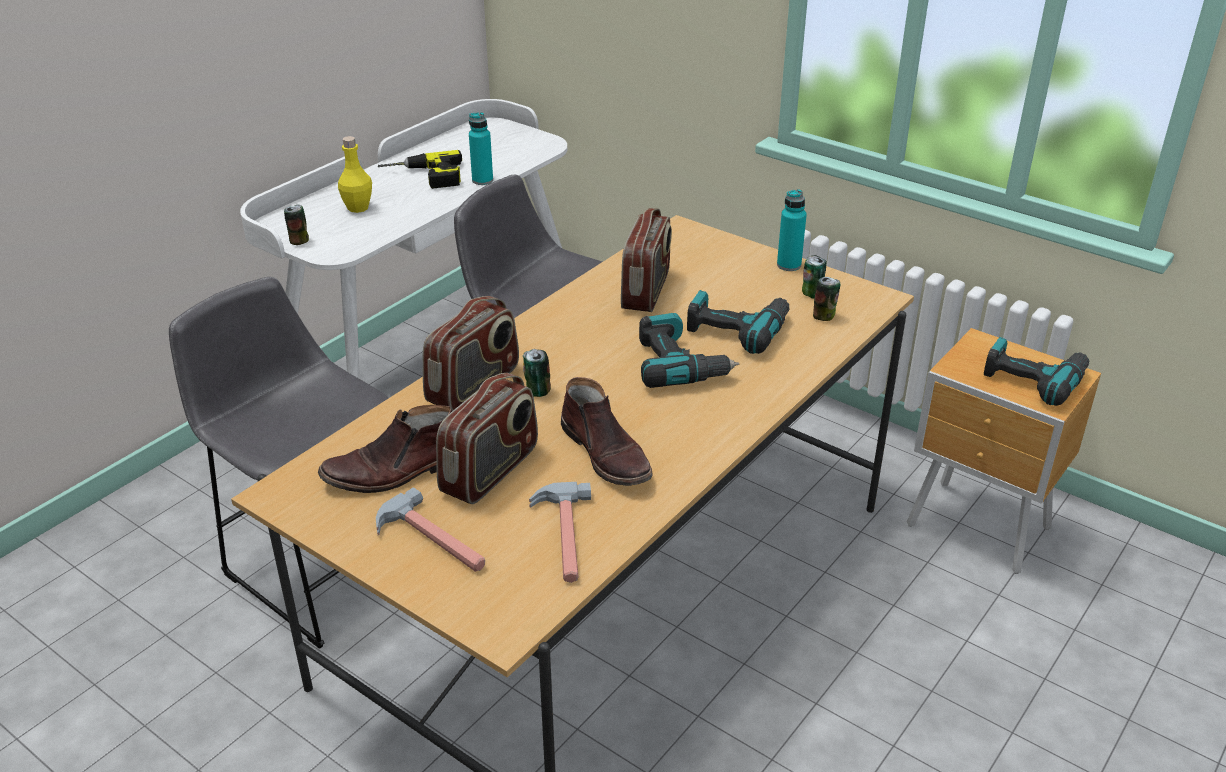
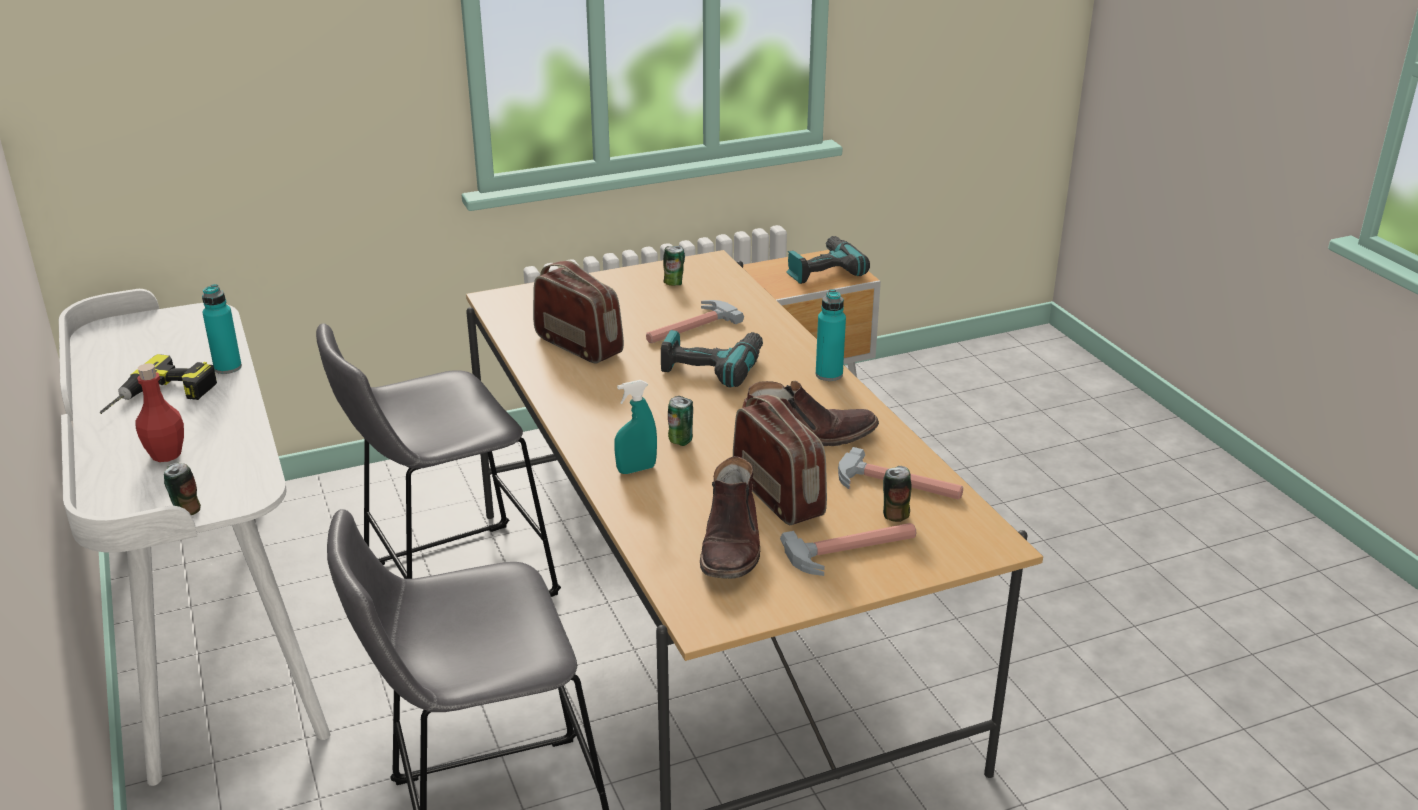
camera: 60 degrees left, 5 degrees down
(358, 208) = (166, 454): yellow bottle -> red bottle
(474, 386) = (636, 469): radio -> turquoise spray bottle
(737, 329) = (688, 327): power drill -> hammer
(789, 265) = (619, 277): turquoise bottle -> turquoise bottle (829, 374)
(824, 316) = (712, 289): can -> can (895, 514)

